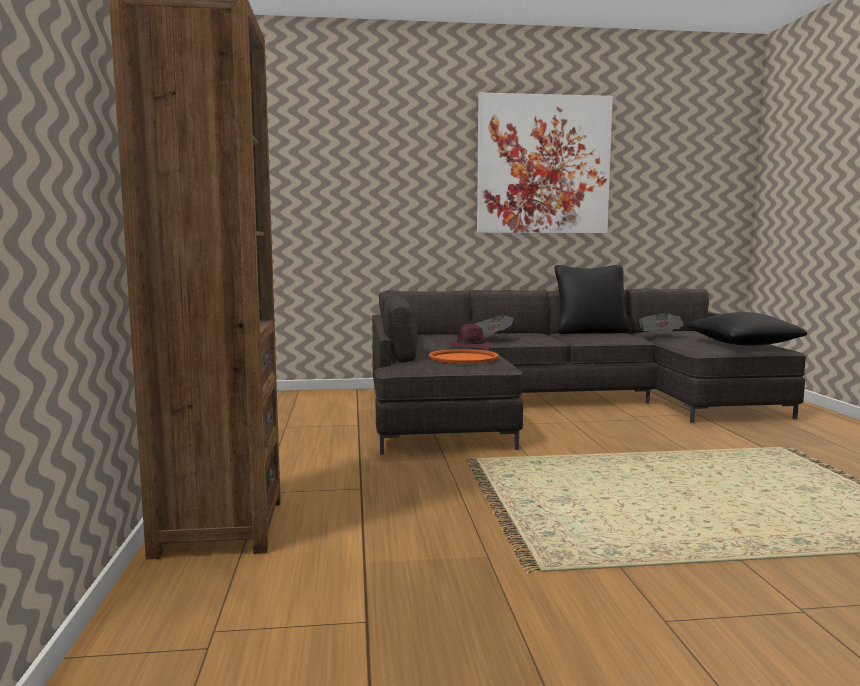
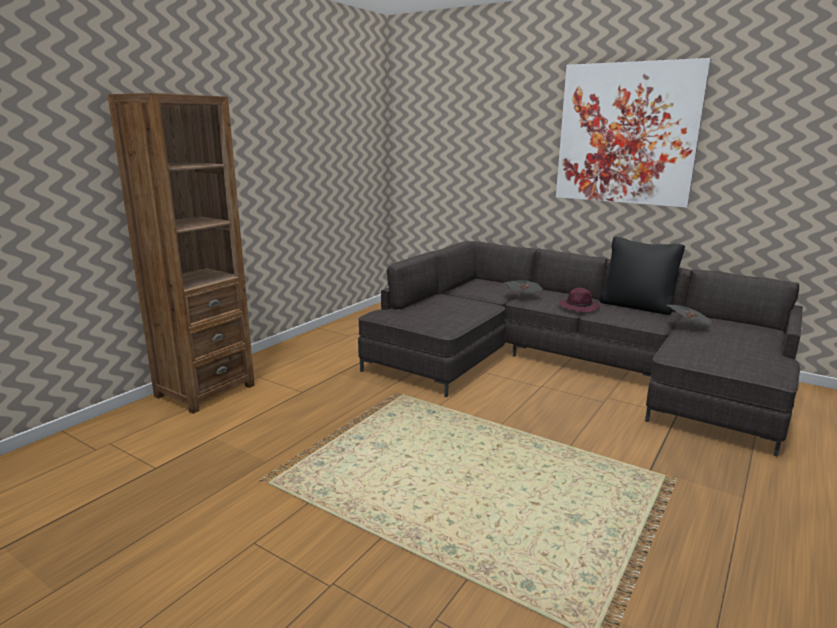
camera: 40 degrees right, 10 degrees up
(463, 358) = (439, 314): orange tray -> none
(470, 347) = (479, 303): purple hat -> purple hat (579, 307)
(743, 344) = (742, 359): black pillow -> none

